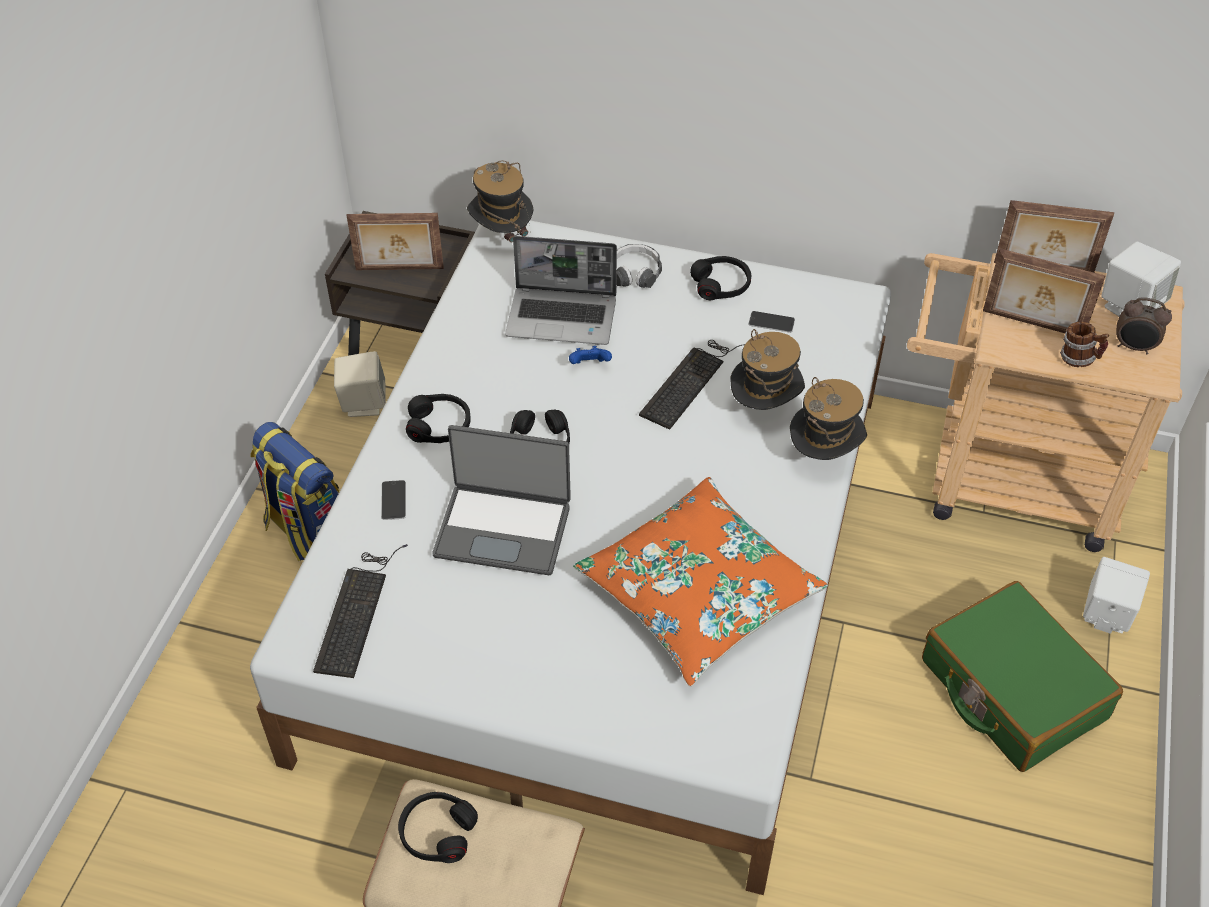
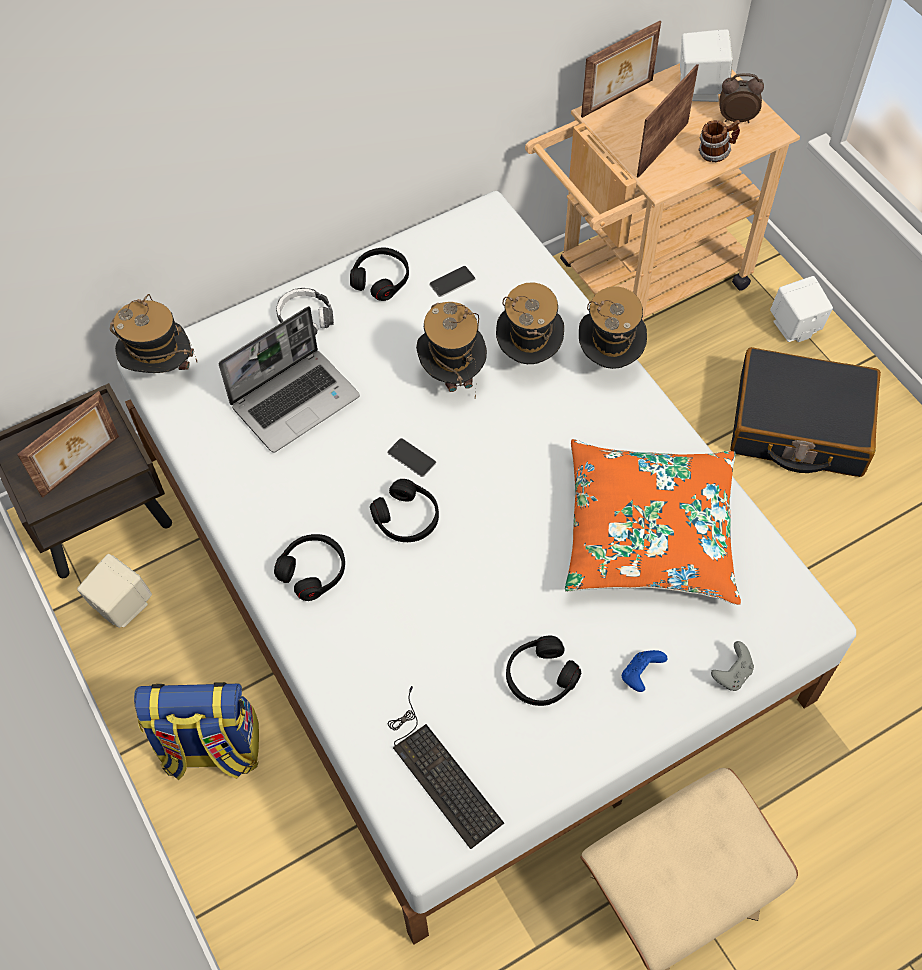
camera: 45 degrees left, 10 degrees up
(393, 500) = (355, 661): phone -> phone (411, 457)
(437, 832) = (654, 870): black headphones -> black headphones (540, 677)
(503, 529) = (464, 608): laptop -> none
(589, 365) = (365, 424): blue game controller -> blue game controller (640, 675)
(632, 735) = (732, 674): none -> grey game controller
(690, 380) = (452, 375): keyboard -> hat
(1012, 689) = (799, 426): green suitcase -> black suitcase
(1032, 325) = (661, 148): picture frame -> picture frame turned 150 degrees clockwise
(1133, 347) = (736, 118): alarm clock -> alarm clock turned 150 degrees counterclockwise

